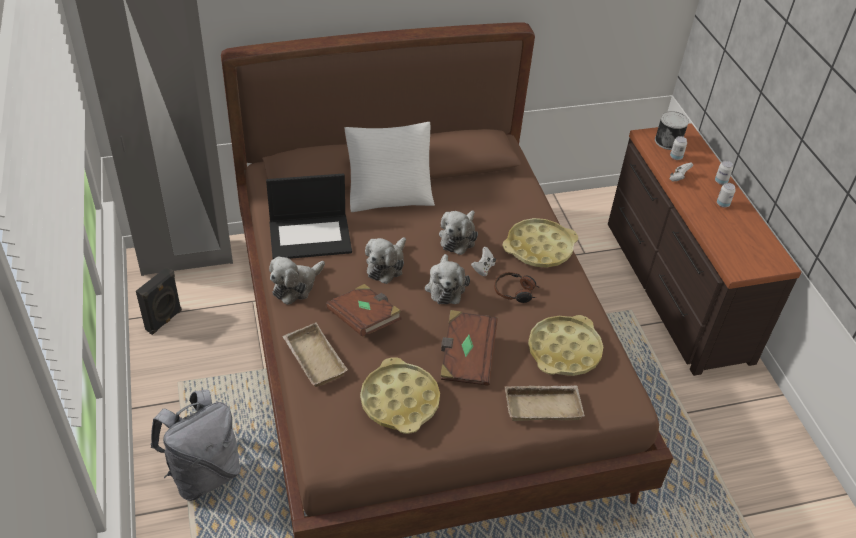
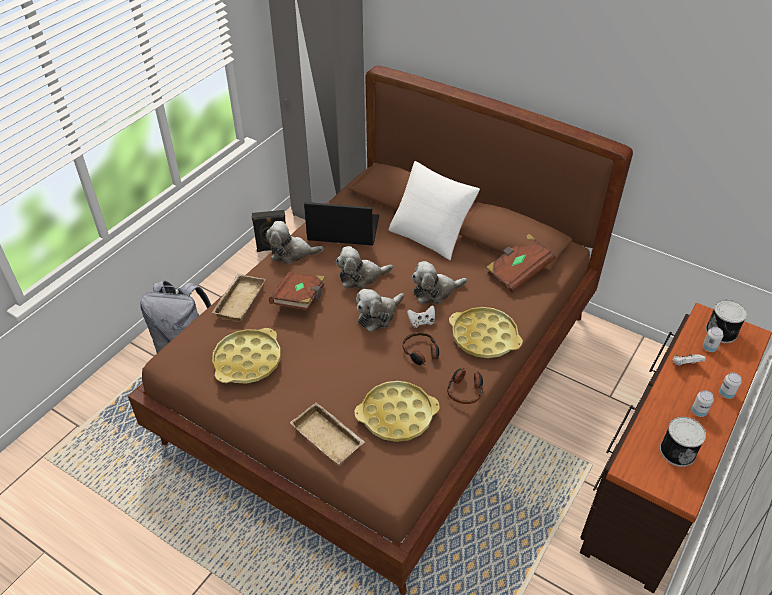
camera: 50 degrees right, 0 degrees up
(311, 236) = (342, 229): laptop -> laptop turned 150 degrees clockwise
(466, 358) = (326, 368): brown book -> brown book (518, 272)
(579, 296) = (465, 390): none -> headphones
(744, 238) = (677, 451): none -> can

